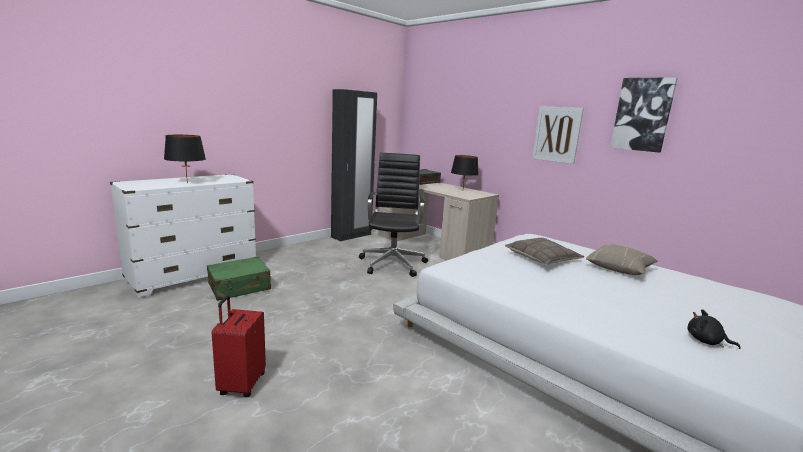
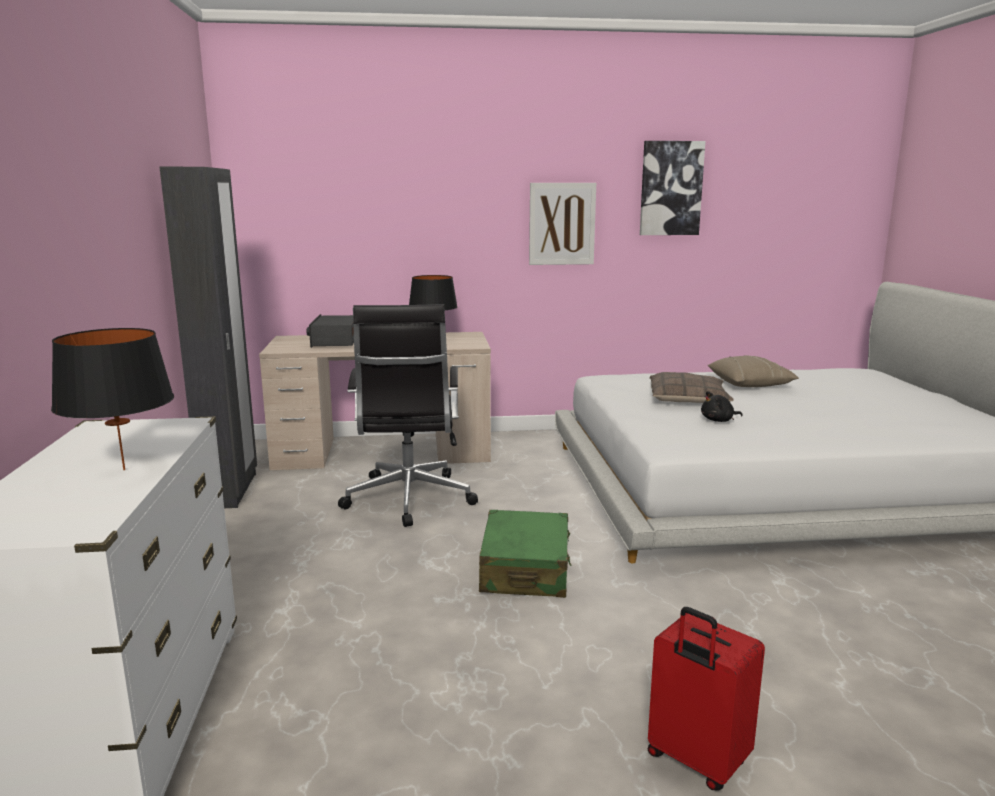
camera: 50 degrees left, 0 degrees up
(240, 287) = (297, 672): green suitcase -> green suitcase (525, 570)
(393, 263) = (408, 500): black office chair -> black office chair turned 135 degrees counterclockwise
(706, 341) = (935, 418): black plush toy -> black plush toy (719, 420)

